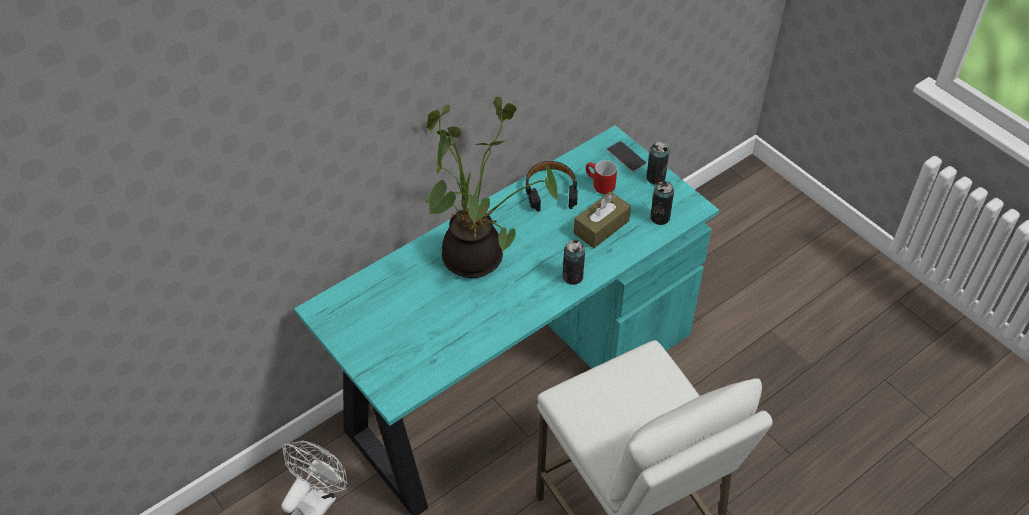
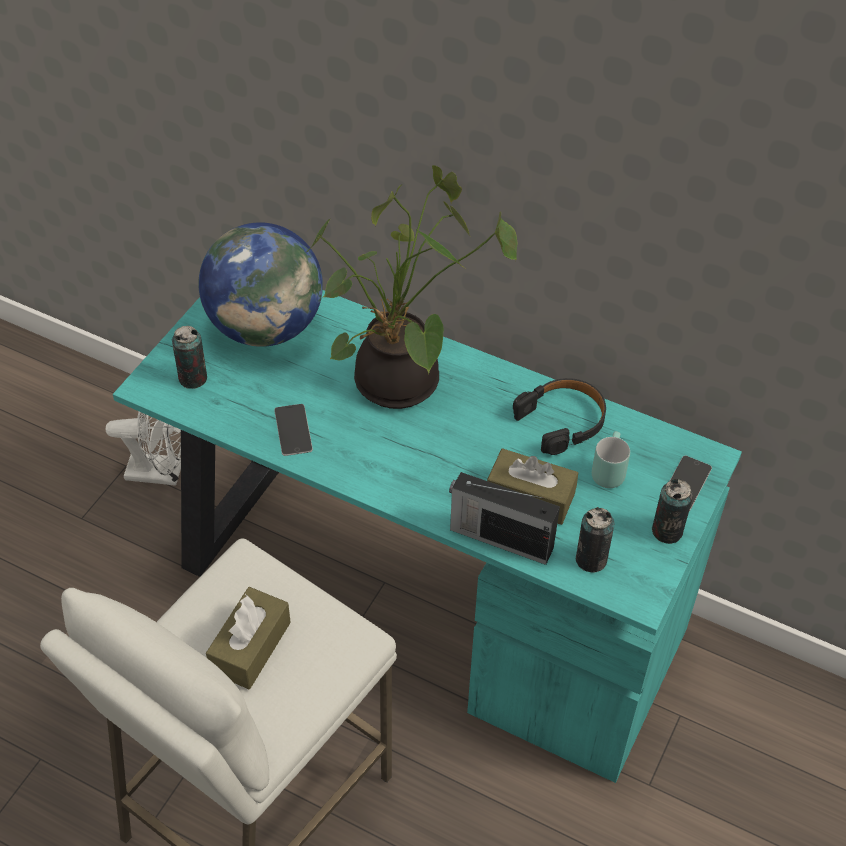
camera: 65 degrees right, 0 degrees up
(379, 312) = (265, 327): none -> globe
(484, 325) = (293, 430): none -> phone
(572, 277) = (422, 493): can -> can (193, 378)
(598, 186) = (606, 470): red mug -> turquoise mug
(624, 252) = (499, 538): none -> radio
(635, 411) = (250, 647): none -> brown tissue box

